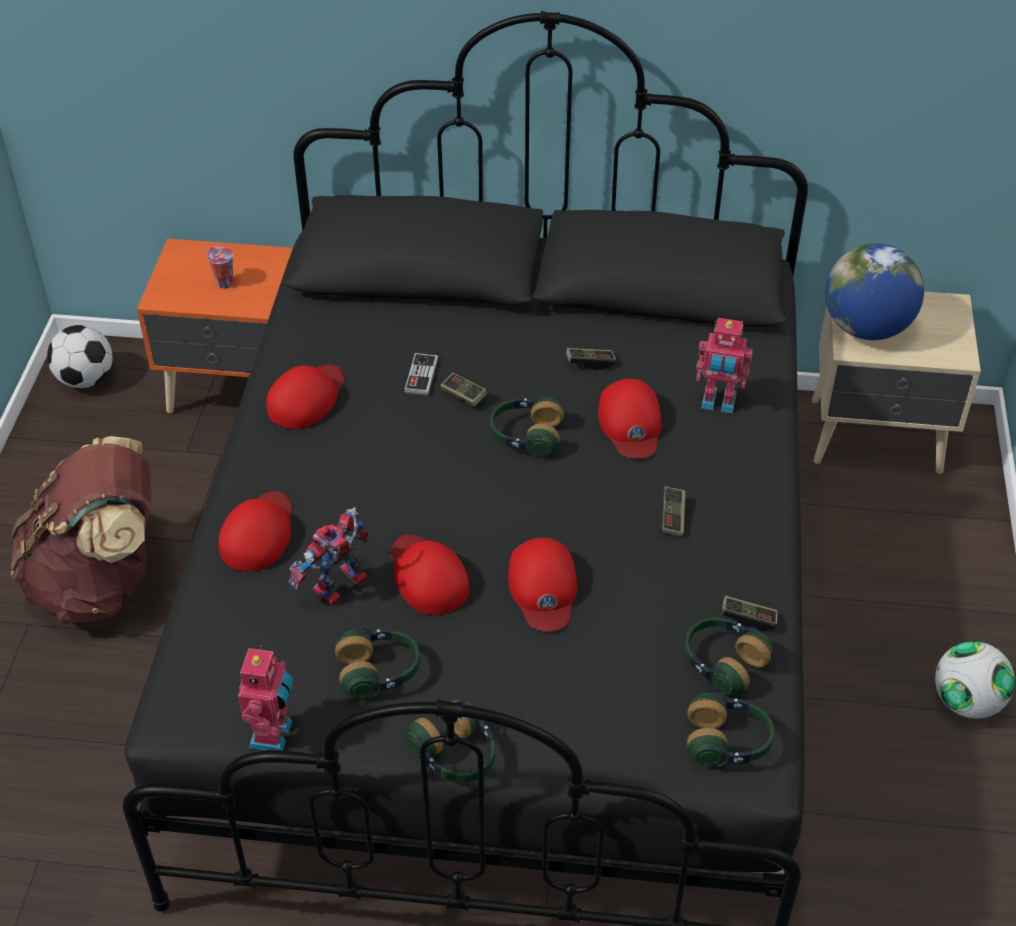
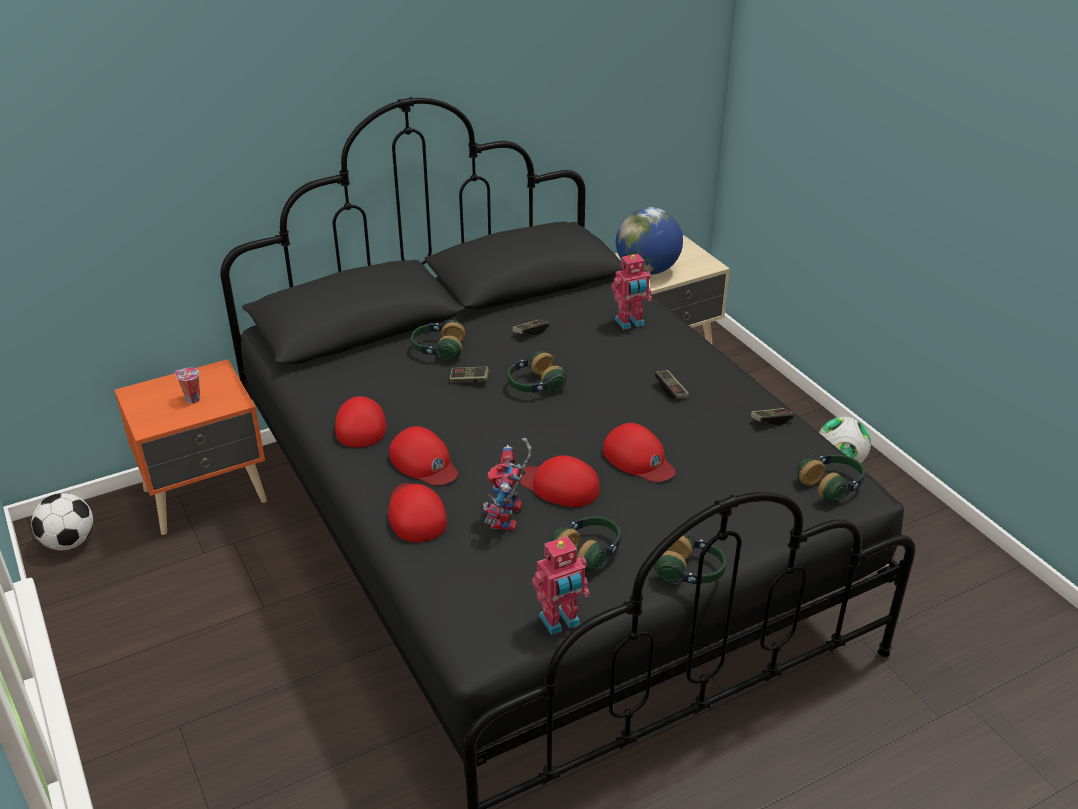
camera: 35 degrees left, 10 degrees down
(102, 582) = (215, 667): brown backpack -> none
(274, 735) = (560, 622): toy robot -> toy robot turned 90 degrees clockwise
(421, 376) = (428, 380): game controller -> none
(630, 424) = (591, 353): red cap -> red cap (424, 463)
(722, 663) = (783, 449): headphones -> headphones (438, 350)

